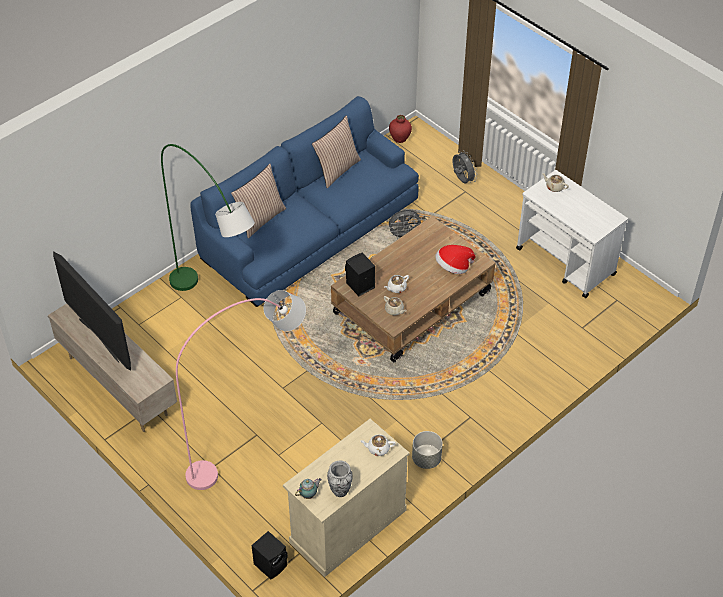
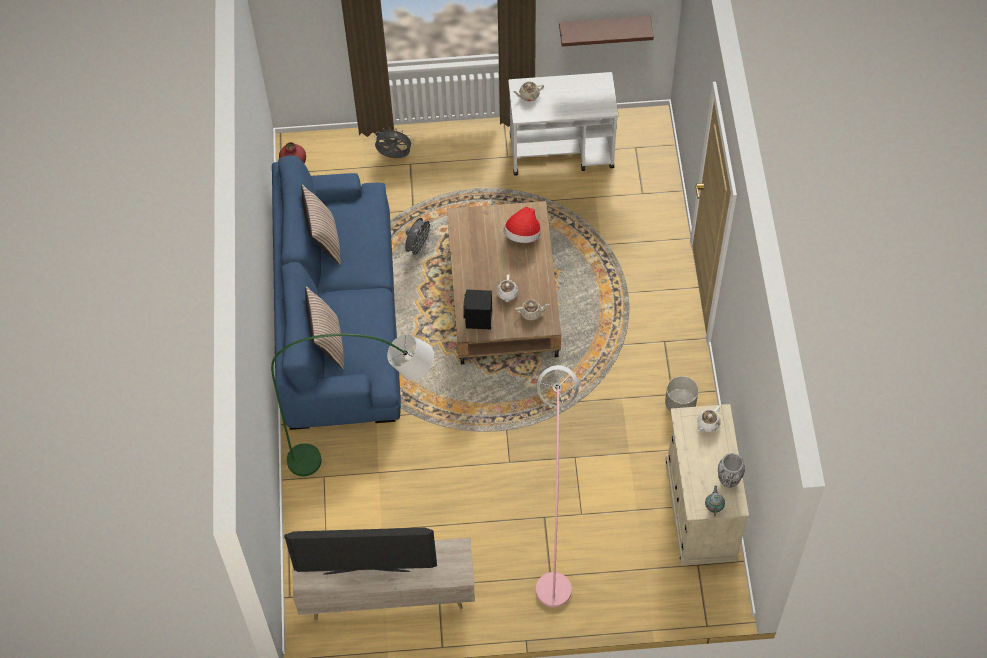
camera: 50 degrees left, 10 degrees up
(271, 564) = (692, 594): black speaker -> none
(643, 178) = (604, 28): none -> brown shelf

